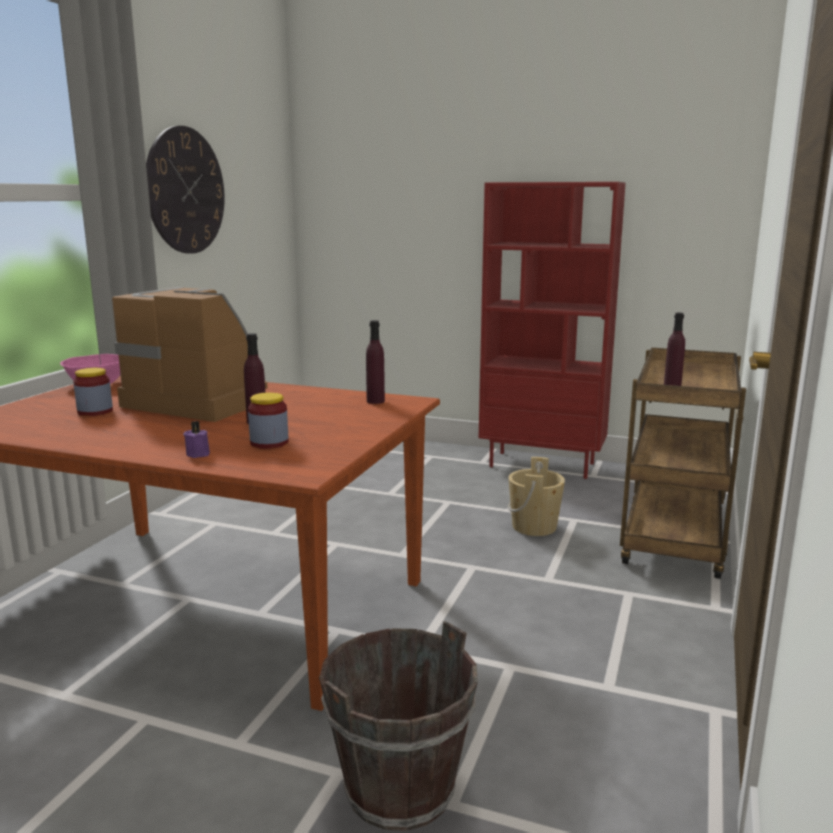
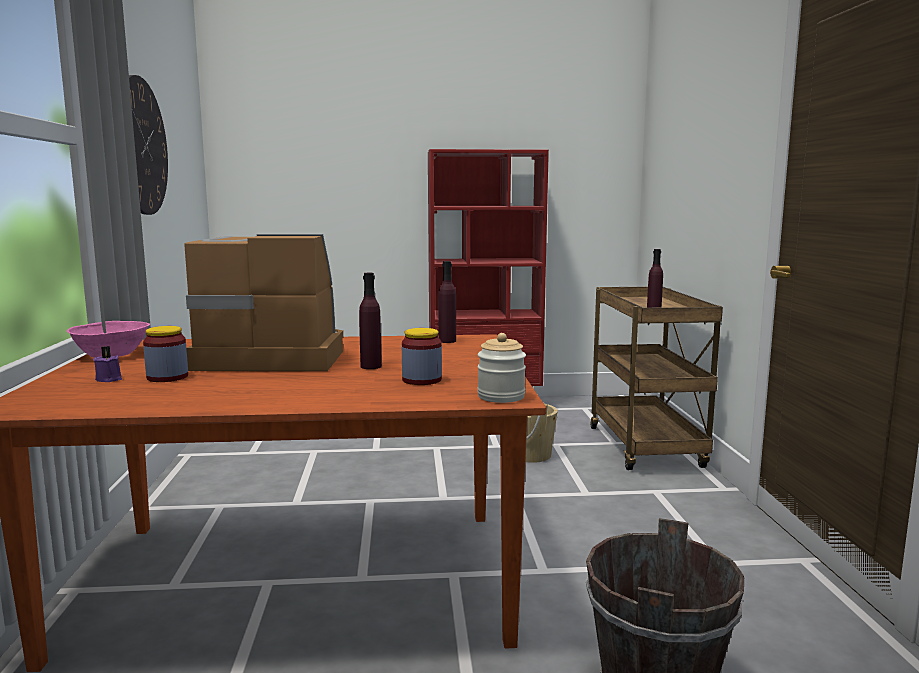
camera: 25 degrees left, 5 degrees down
(199, 453) = (371, 396): purple candle -> purple candle (109, 379)
(299, 471) = (501, 396): none -> jar

